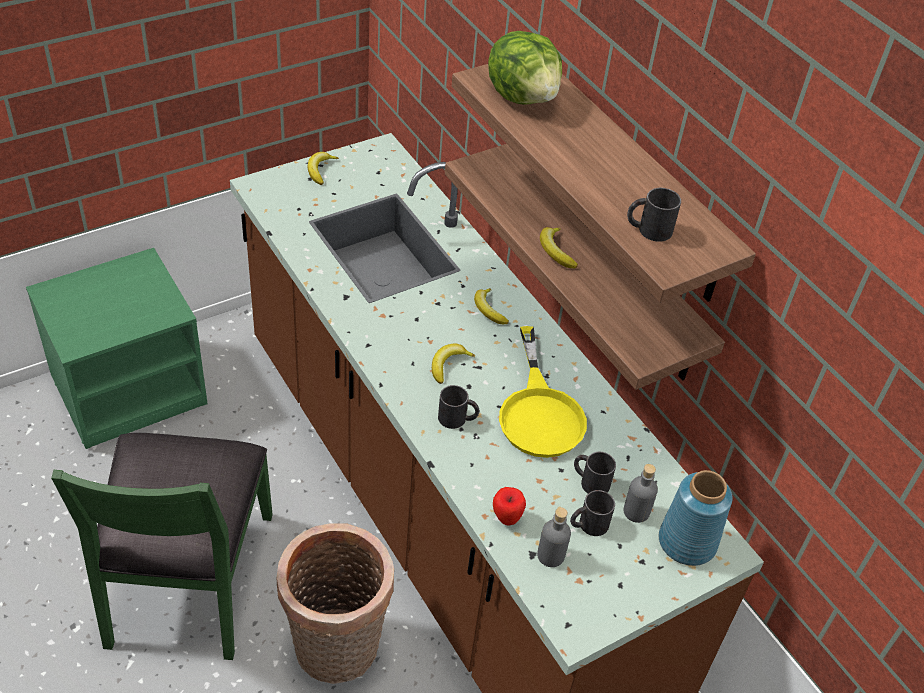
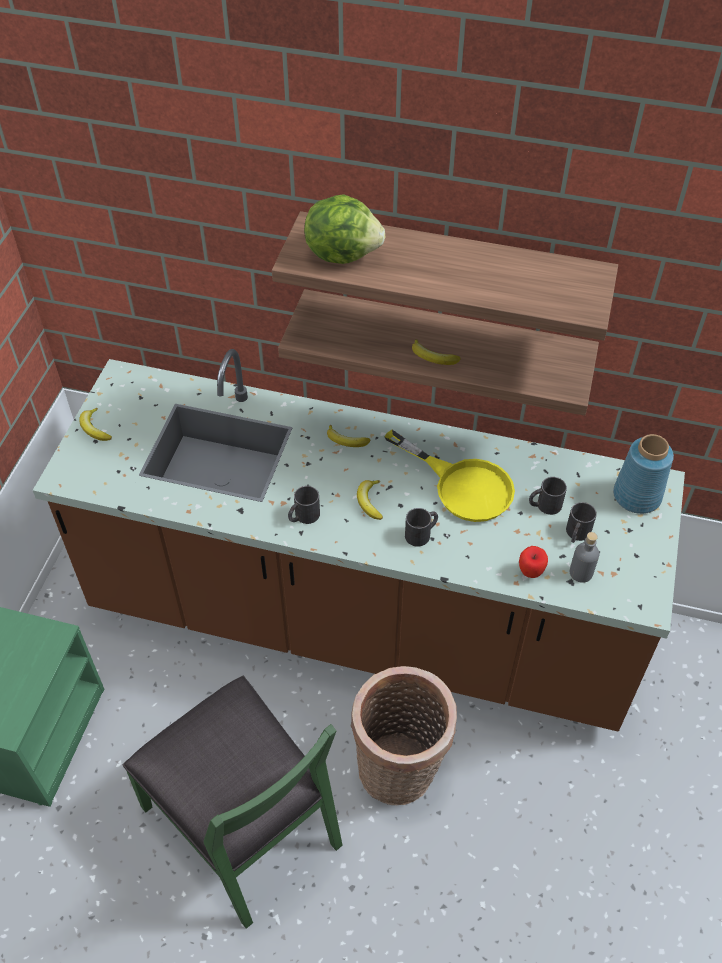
camera: 40 degrees left, 5 degrees up
(636, 511) = (590, 501): grey bottle -> none
(648, 229) = (545, 294): black mug -> black mug (303, 516)

